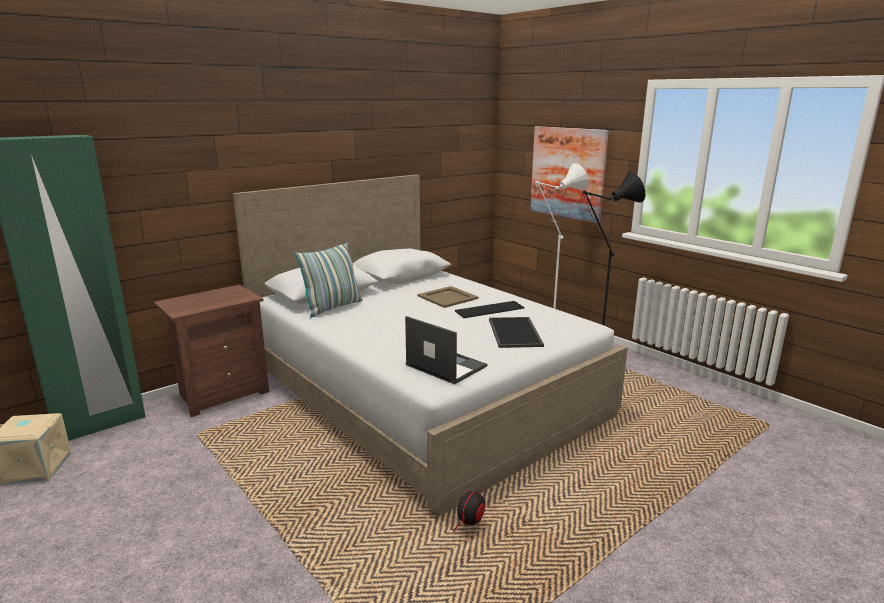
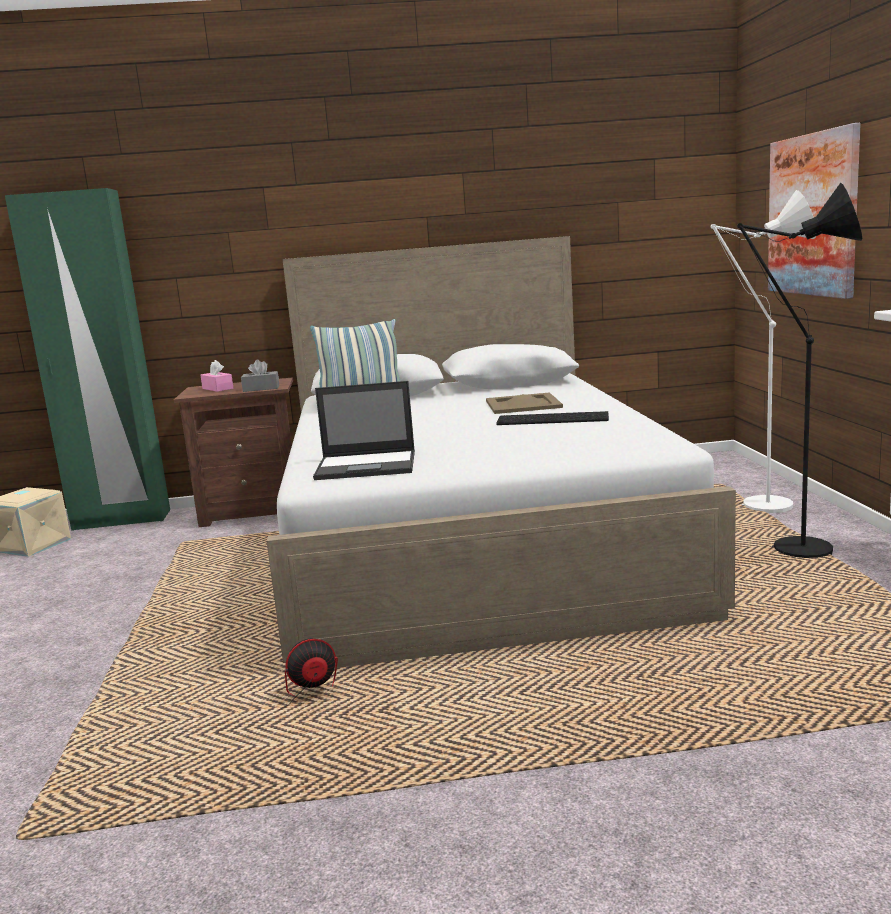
camera: 35 degrees right, 5 degrees down
(193, 302) = (217, 388): none -> pink tissue box
(238, 300) = (261, 388): none -> grey tissue box
(445, 365) = (367, 466): laptop -> laptop turned 105 degrees clockwise
(516, 332) = (534, 444): tray -> none

